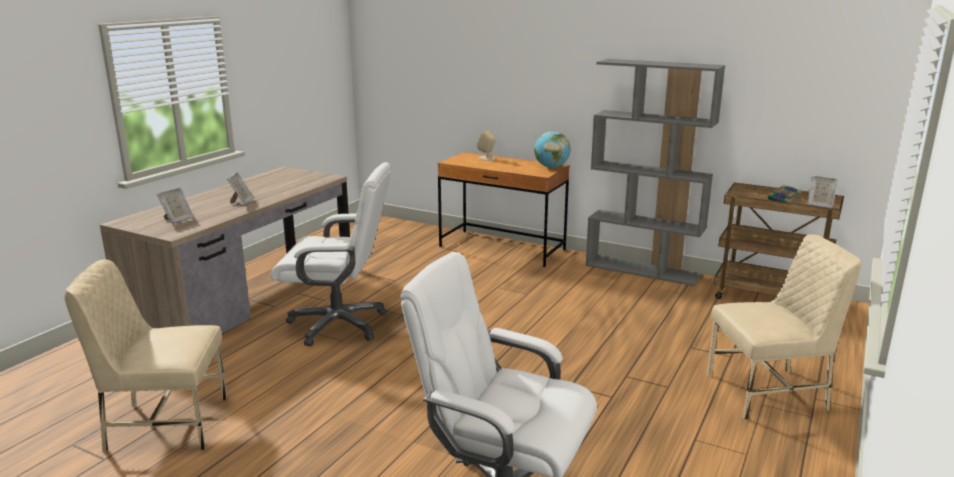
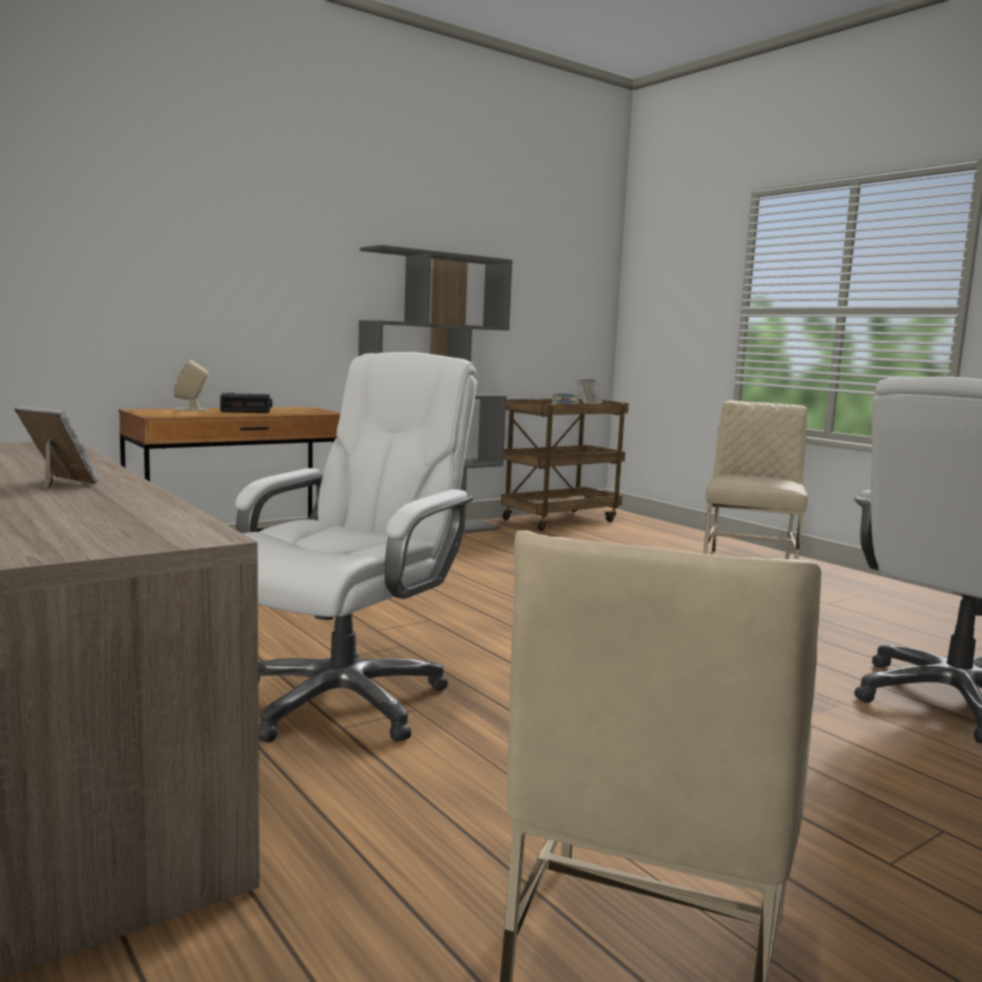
camera: 65 degrees left, 10 degrees down
(177, 220) = (66, 525): picture frame -> none
(511, 163) = (246, 410): none -> alarm clock
(551, 167) = (306, 409): globe -> none

